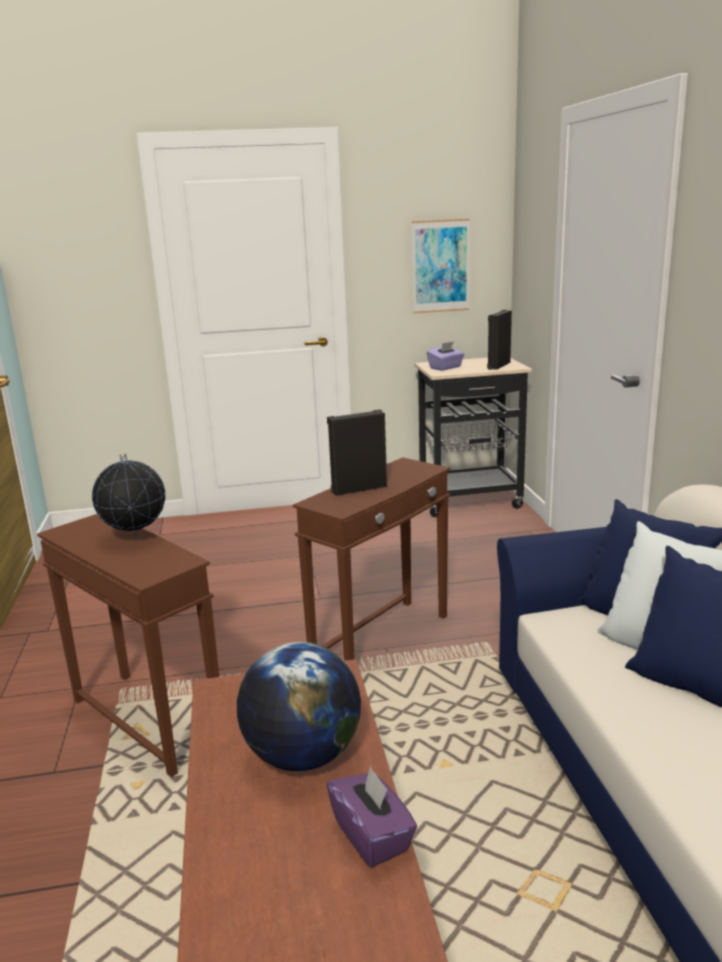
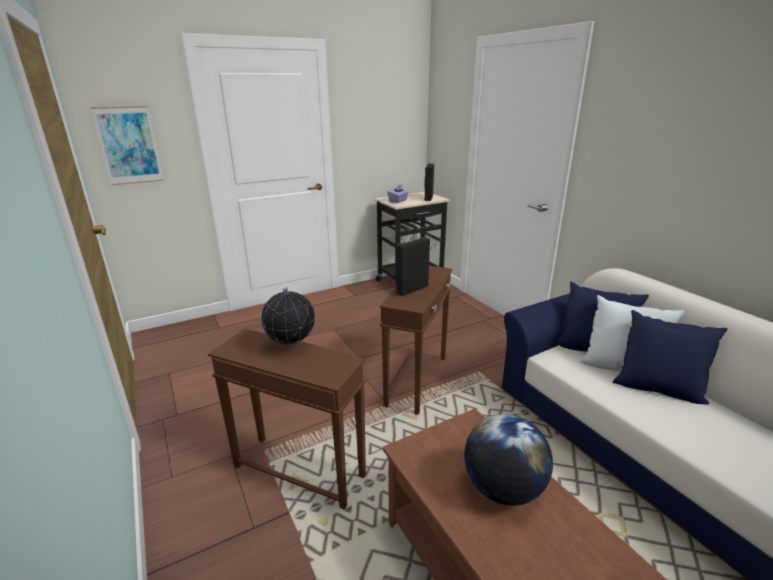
camera: 20 degrees left, 5 degrees up
(372, 836) = (593, 538): purple tissue box -> none
(441, 266) = (388, 135): picture -> picture (129, 145)

